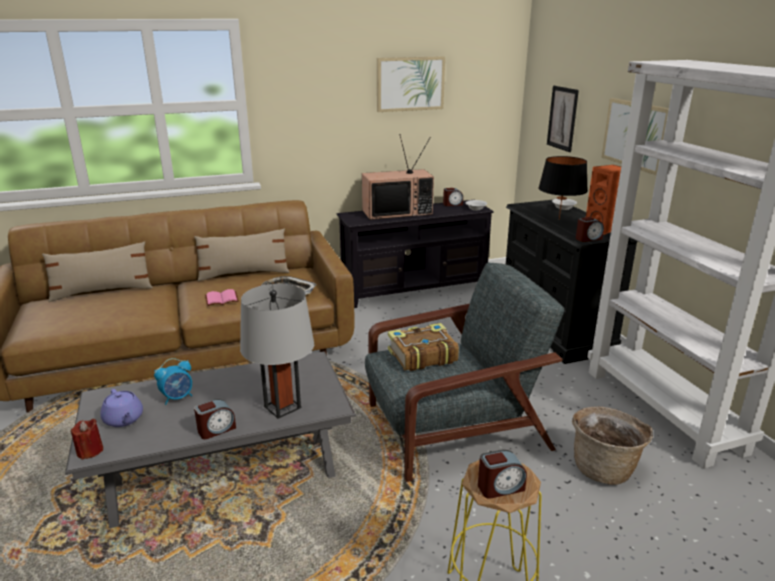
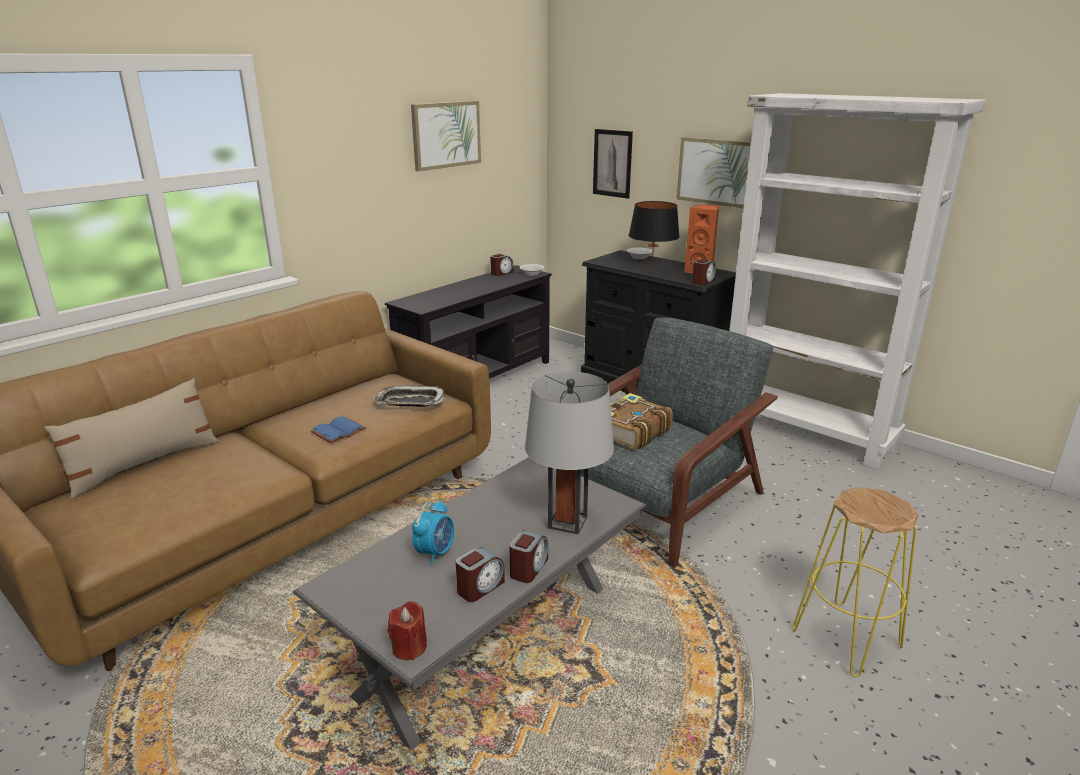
camera: 30 degrees left, 0 degrees up
(123, 419) = (402, 599): purple teapot -> none
(221, 300) = (339, 432): pink book -> blue book
(244, 274) = (325, 397): beige pillow -> none
(397, 212) = (454, 290): television -> none
(500, 487) = (884, 512): alarm clock -> alarm clock (480, 587)
(604, 467) = (813, 494): basket -> none

